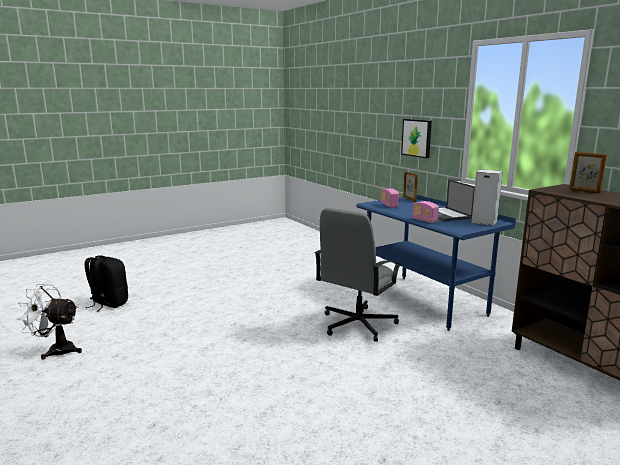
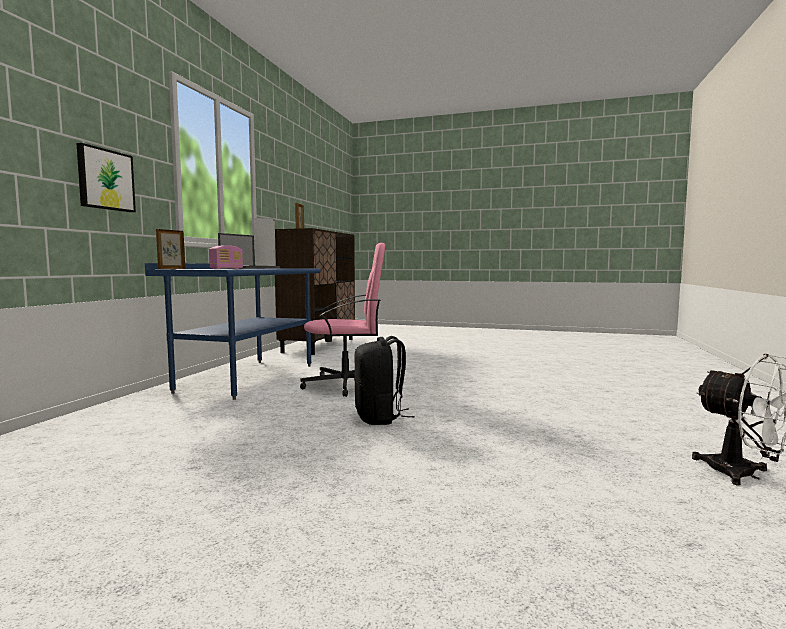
camera: 130 degrees left, 10 degrees down
(108, 304) = (642, 544): black backpack -> black backpack (380, 417)
(357, 324) = (347, 384): grey office chair -> pink office chair
(424, 220) = (286, 268): radio -> none

